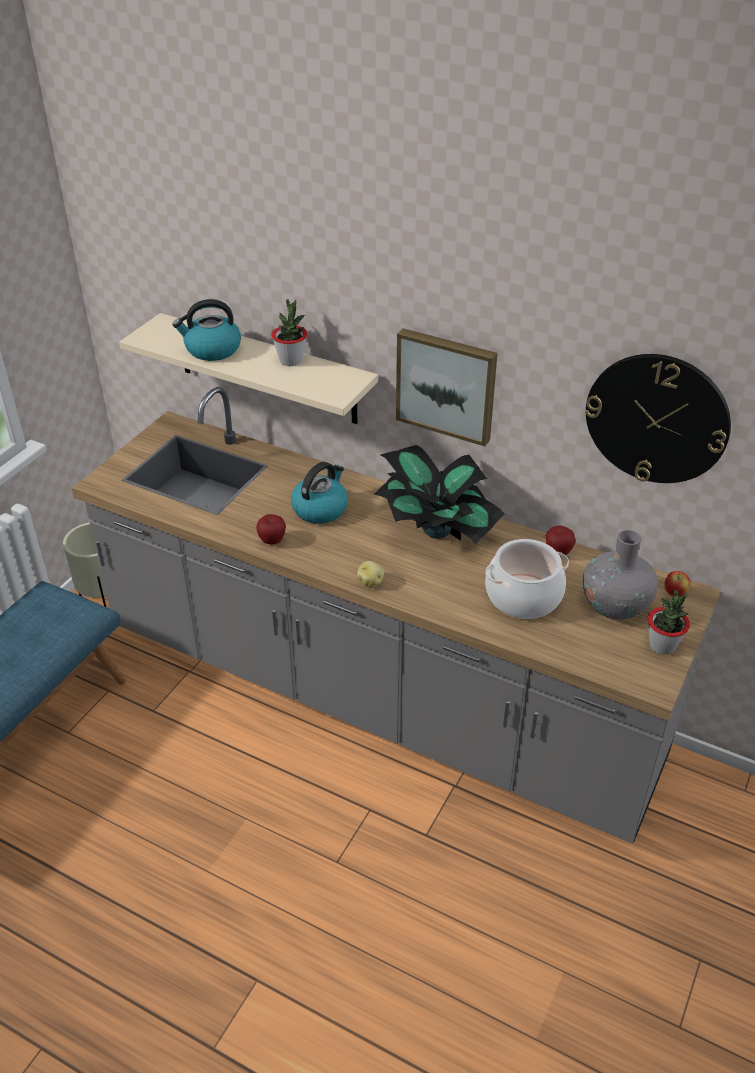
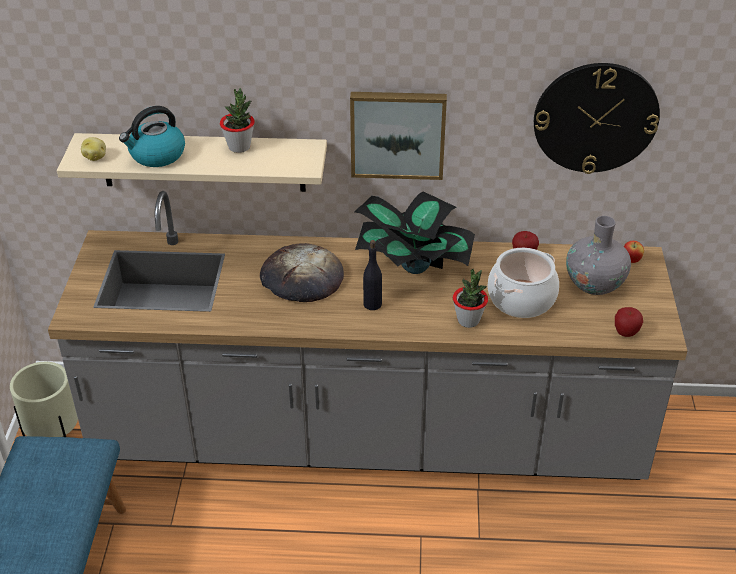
camera: 25 degrees left, 0 degrees up
(272, 541) = (279, 319): apple -> apple (625, 333)
(320, 509) = (301, 278): kettle -> bread
(369, 554) = (372, 304): none -> black bottle
(371, 582) = (390, 326): potato -> potato (95, 157)
(662, 646) = (649, 303): potted plant -> potted plant (468, 320)

